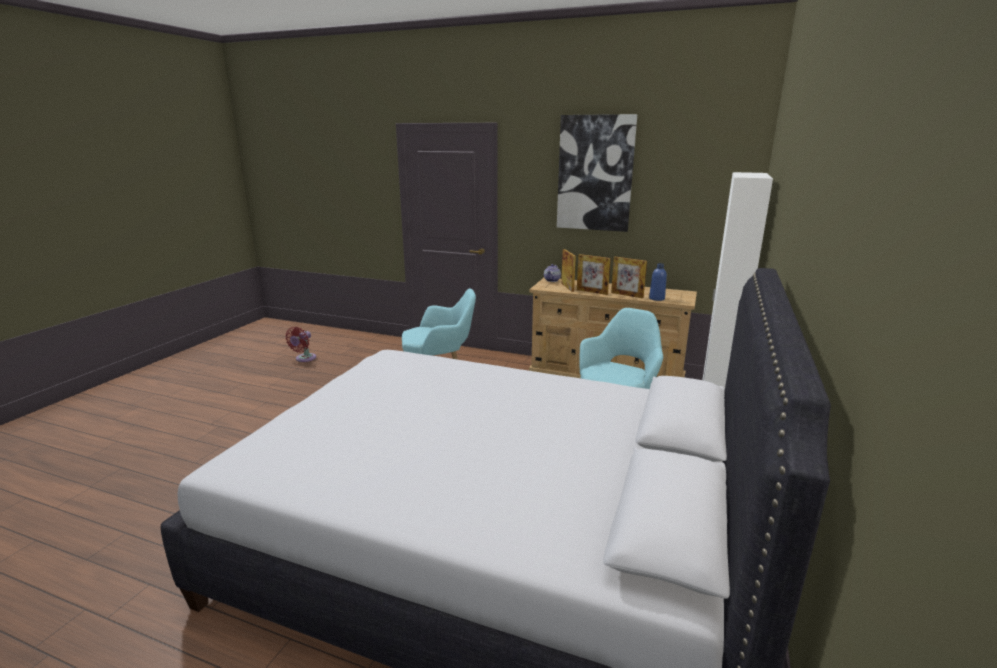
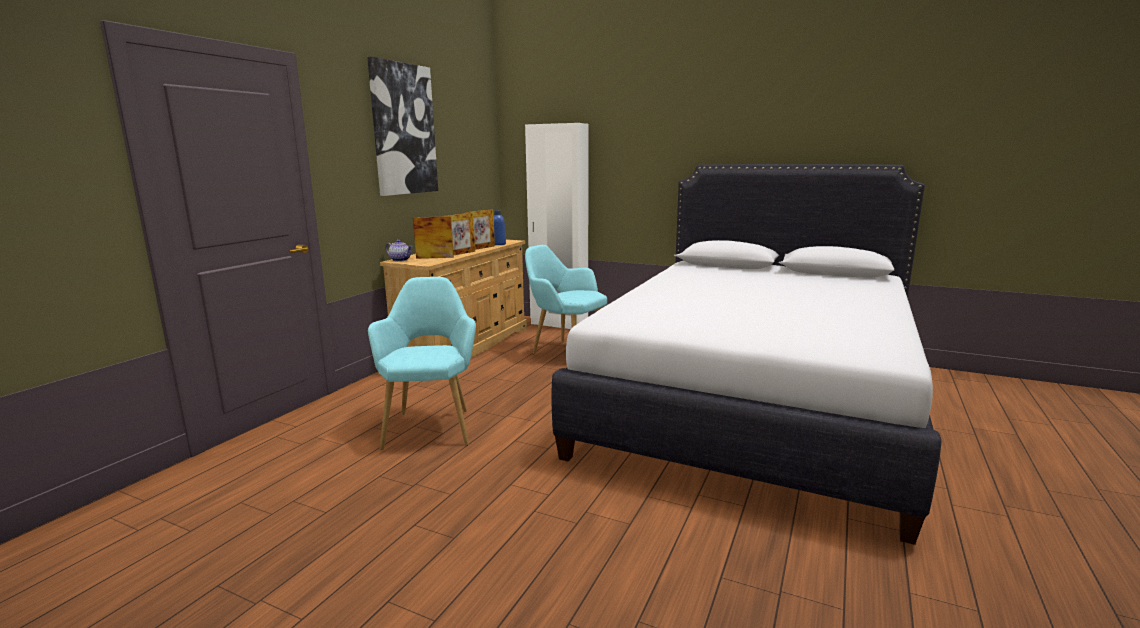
camera: 85 degrees left, 5 degrees down
(304, 359) = (157, 586): red fan -> none

